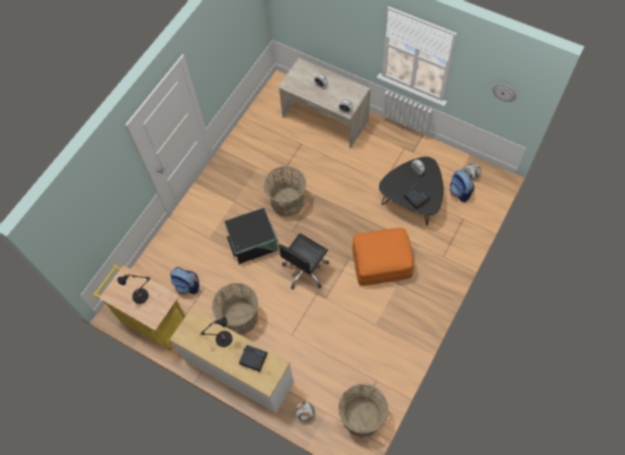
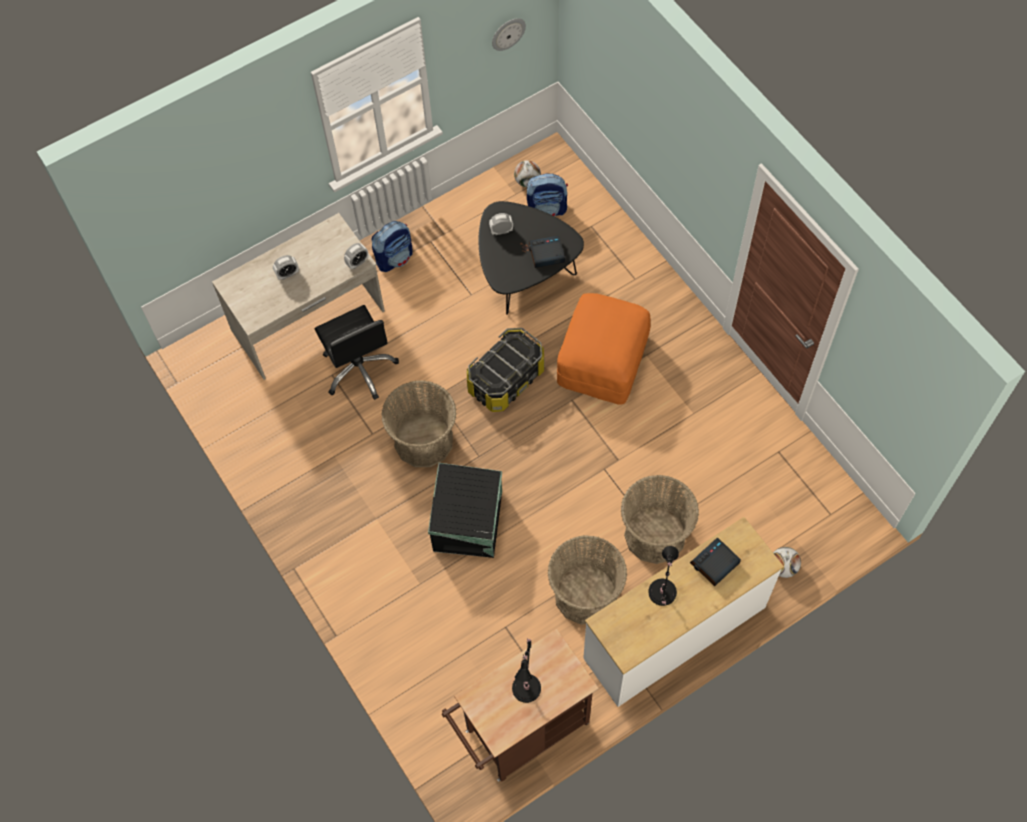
camera: 65 degrees left, 0 degrees up
(152, 320) = (521, 732): yellow cart -> brown cart
(187, 286) = (489, 652): backpack -> backpack (394, 258)
(305, 270) = (557, 467): black office chair -> black office chair (359, 368)
(343, 222) = (505, 379): none -> storage box
(362, 417) = (822, 495): basket -> basket (655, 534)

